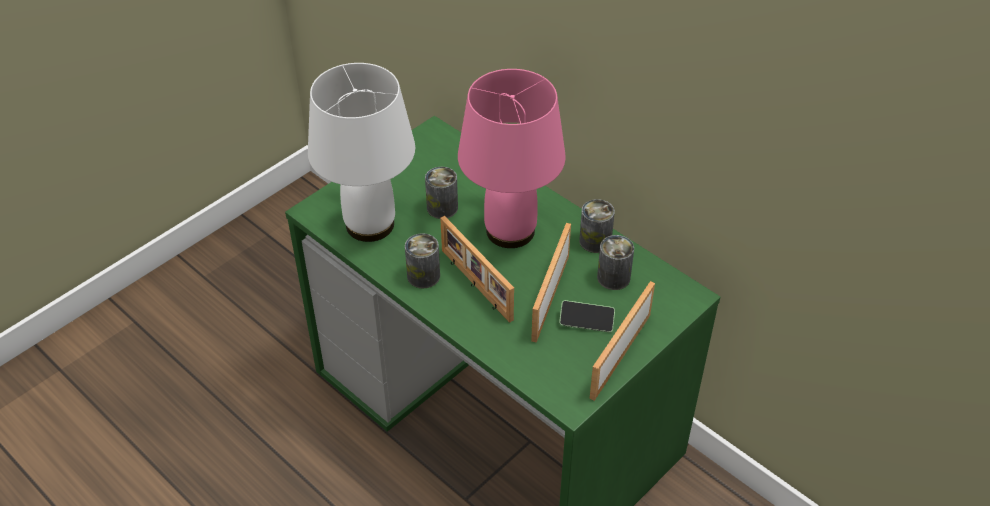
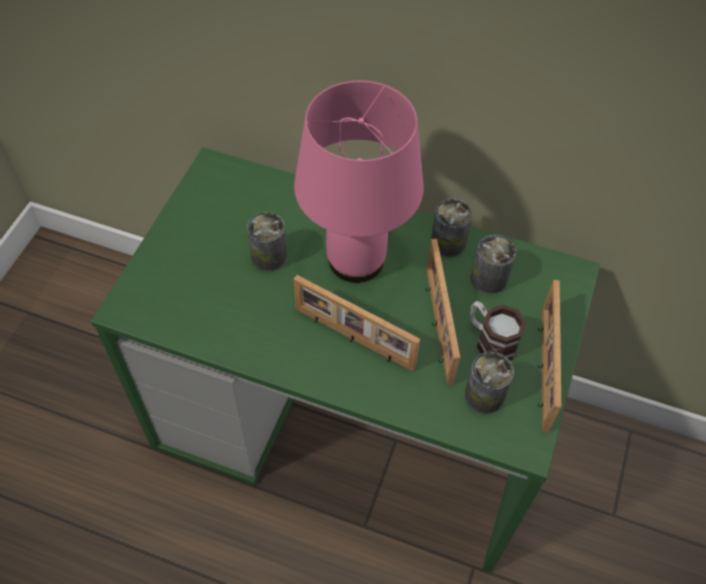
camera: 25 degrees left, 10 degrees up
(371, 224) = (200, 303): white table lamp -> none
(423, 276) = (291, 348): can -> can (484, 395)
(586, 321) = (490, 340): phone -> mug

